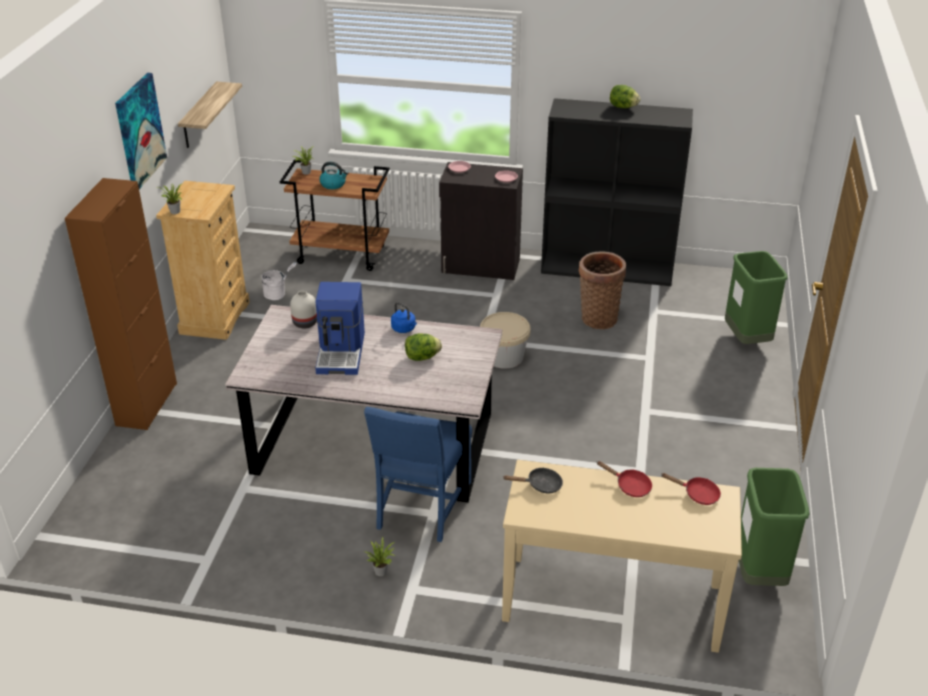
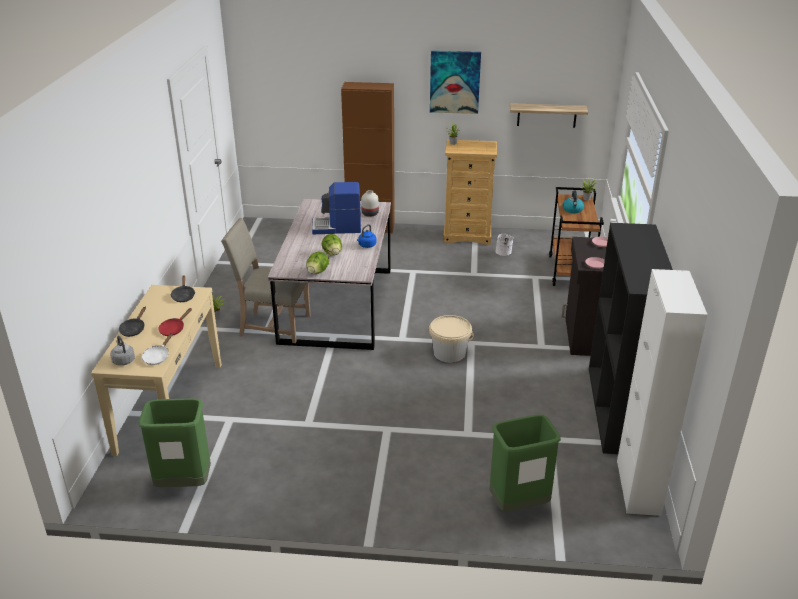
camera: 85 degrees right, 5 degrees down
(420, 507) = (272, 326): blue chair -> beige chair
(598, 317) = (525, 403): basket -> none
(623, 107) = (657, 257): lettuce -> lettuce (317, 272)
(632, 526) = (133, 329): none -> black frying pan
(697, 494) = (158, 357): red frying pan -> white frying pan
(709, 526) = (123, 360): none -> grey kettle
(713, 276) = (638, 487): none -> white cabinet

